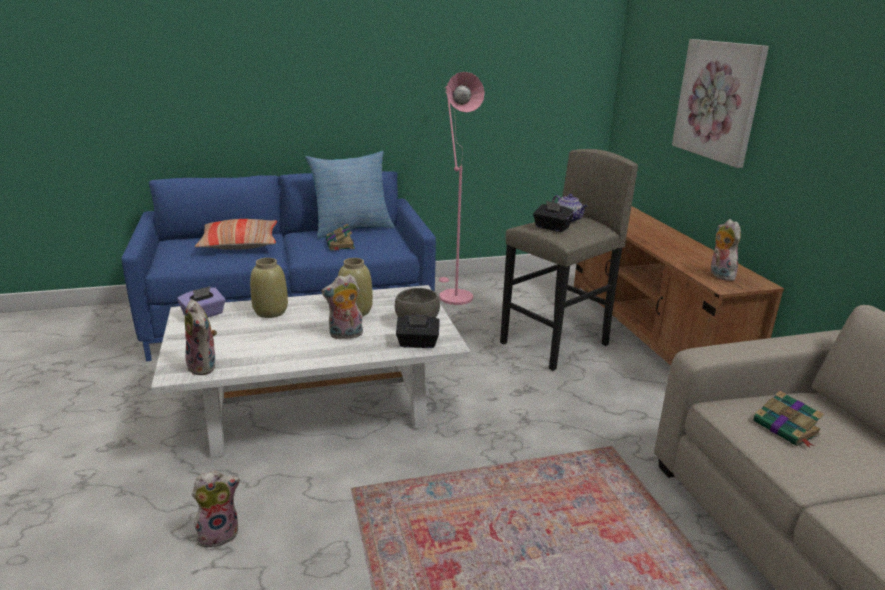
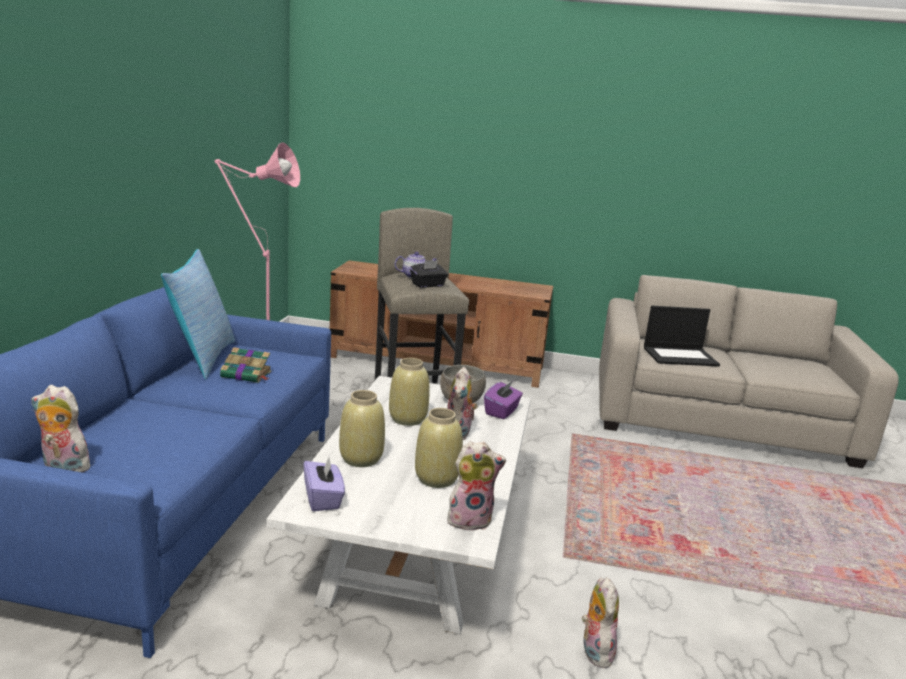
camera: 65 degrees left, 5 degrees down
(239, 244) = (146, 423): pillow -> none
(260, 343) = (437, 479): none -> beige vase
(417, 343) = (502, 411): black tissue box -> purple tissue box
(719, 100) = (451, 155): picture -> none
(719, 275) = (519, 289): plush toy -> plush toy (63, 468)
(786, 429) = (680, 356): book -> laptop

